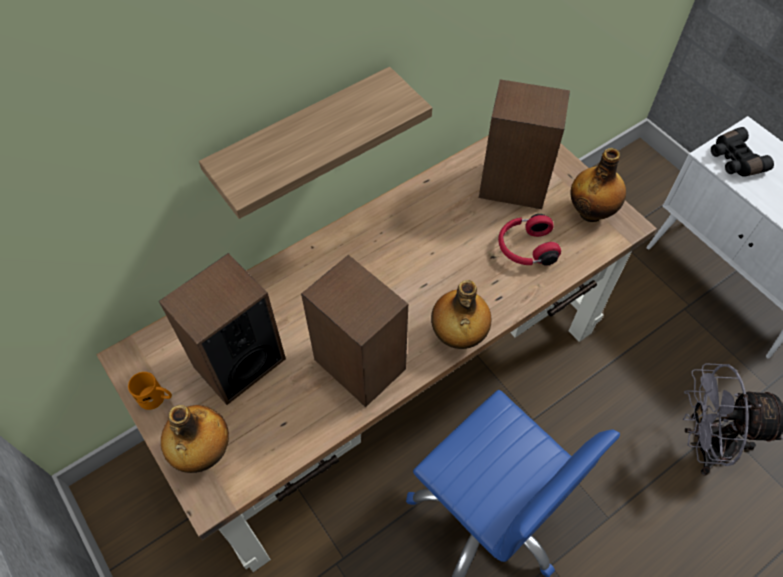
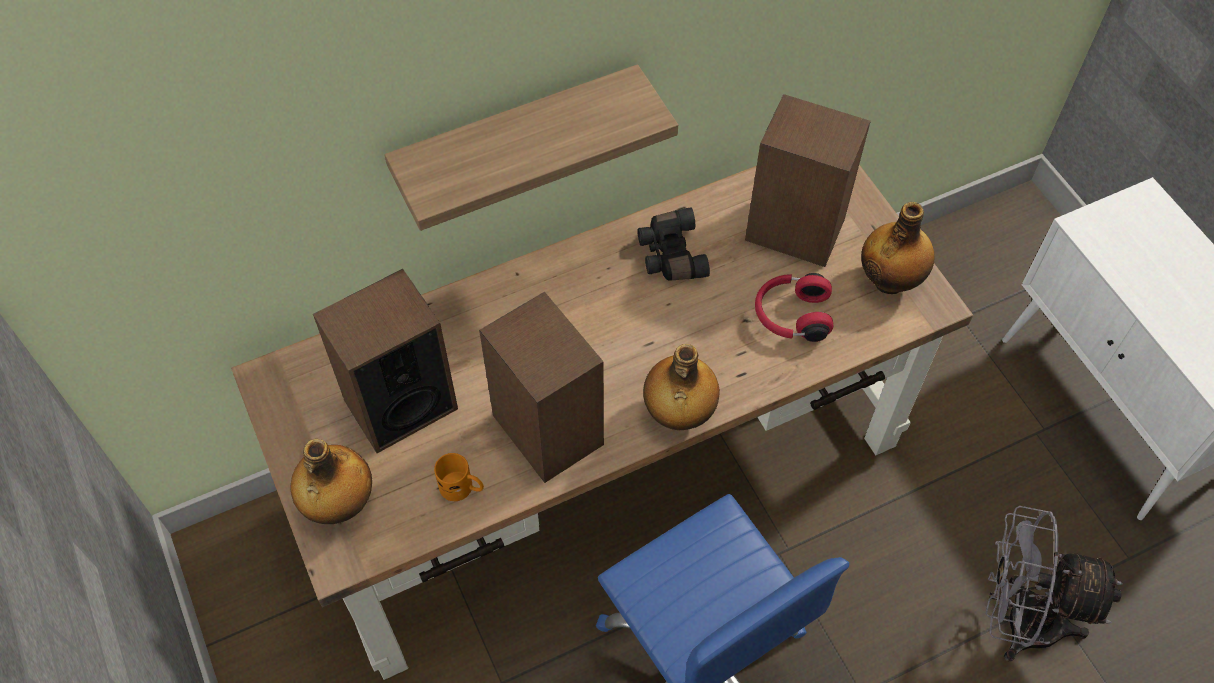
camera: 10 degrees right, 0 degrees up
(157, 398) = (295, 431): orange mug -> orange mug (462, 488)
(734, 160) = (1115, 237): black binoculars -> black binoculars (670, 254)

